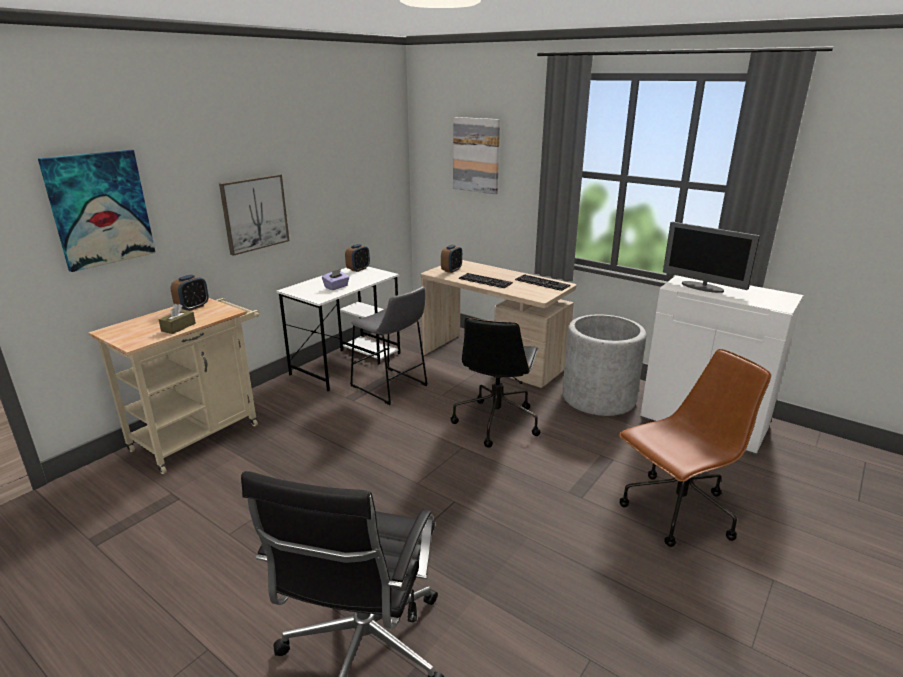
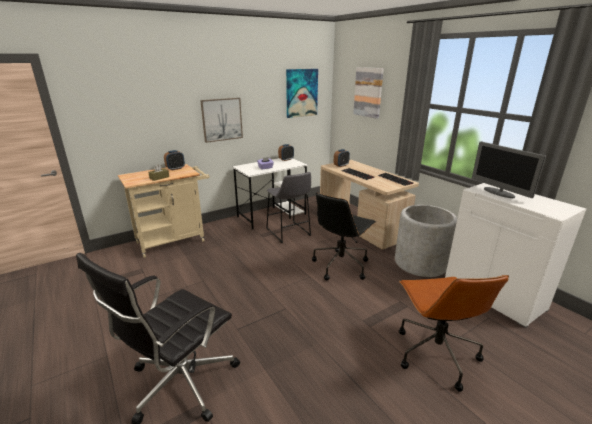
camera: 20 degrees right, 0 degrees up
(100, 209) = (129, 109): picture -> picture (301, 93)
(676, 512) = (435, 353): brown office chair -> brown office chair turned 90 degrees clockwise

